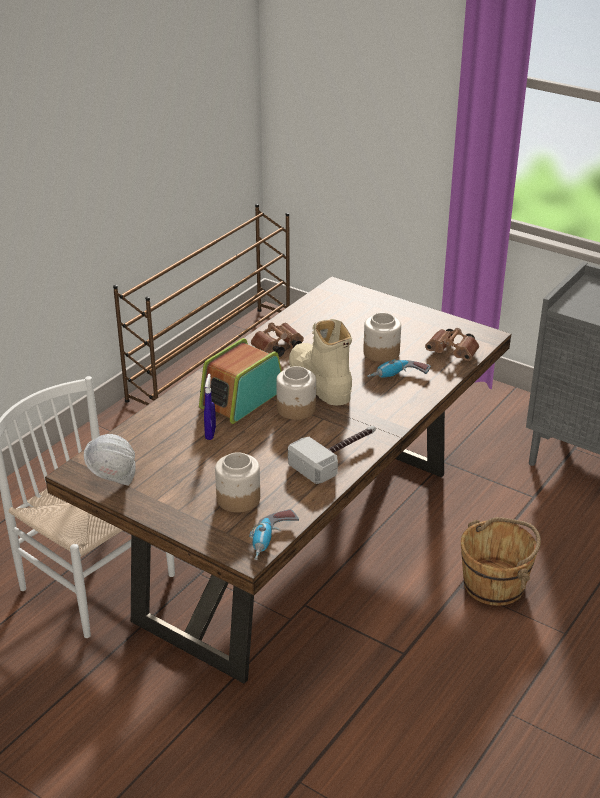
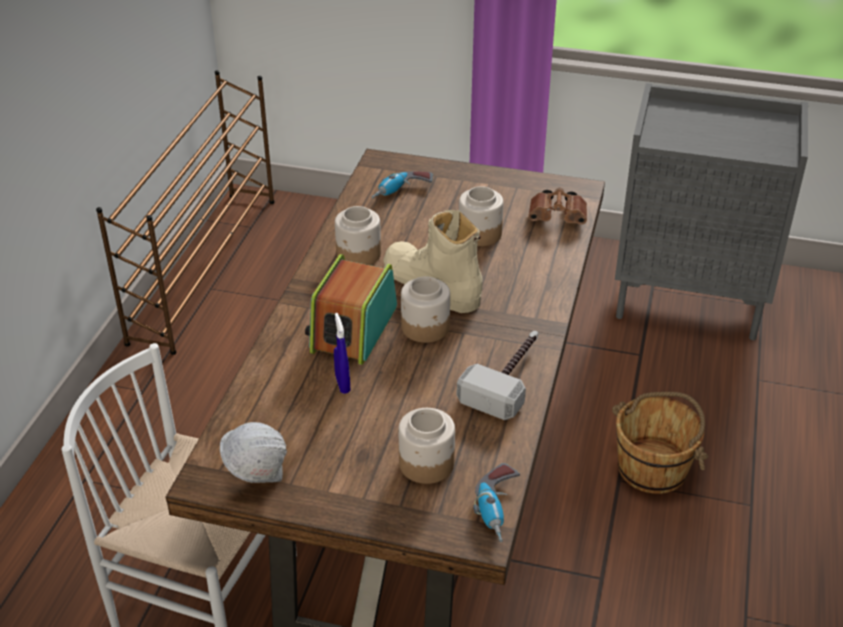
camera: 20 degrees left, 5 degrees up
(277, 349) = (358, 254): brown binoculars -> jar
(398, 378) = (517, 261): power drill -> power drill (401, 192)

